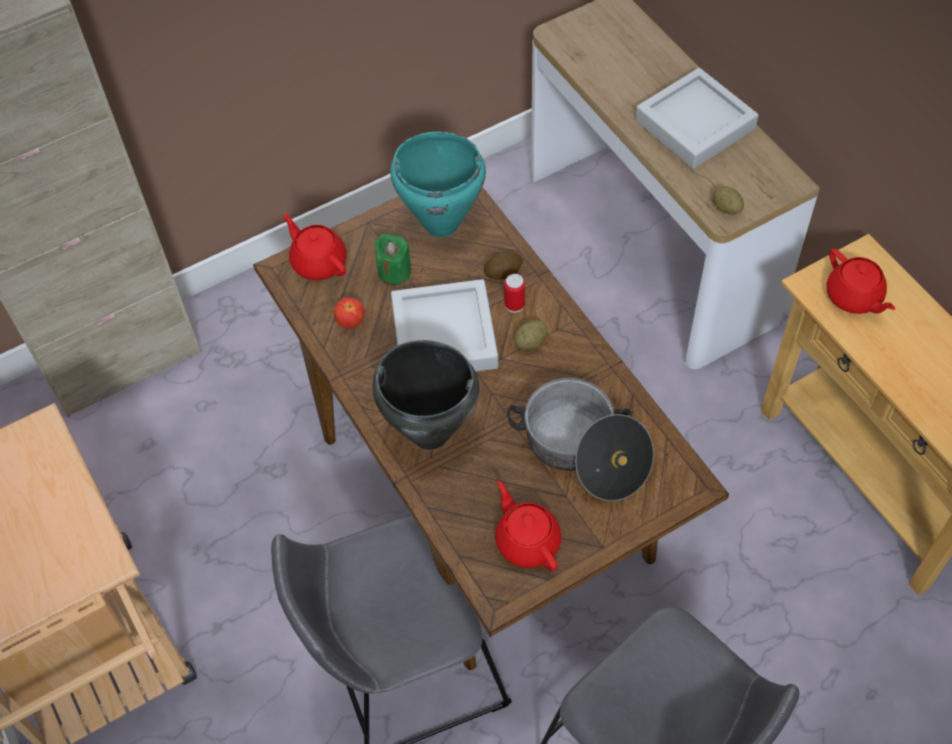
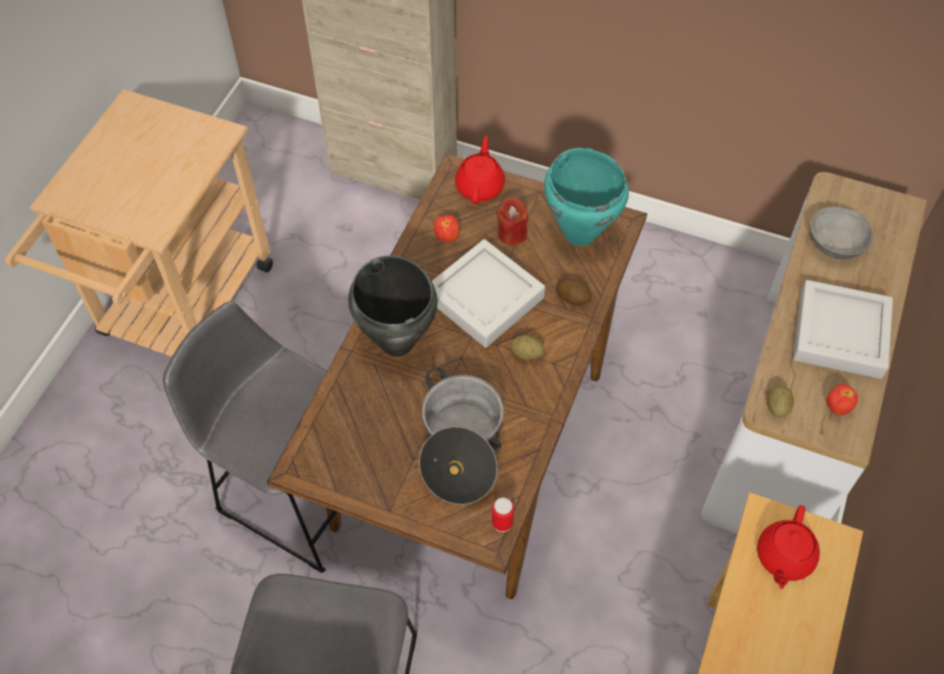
camera: 50 degrees right, 0 degrees up
(394, 272) = (512, 234): green candle -> red candle
(514, 304) = (550, 323): can -> can (502, 522)
(527, 540) = (357, 458): red teapot -> none
(610, 69) = (834, 244): none -> grey bowl
(757, 172) = (837, 407): none -> apple

